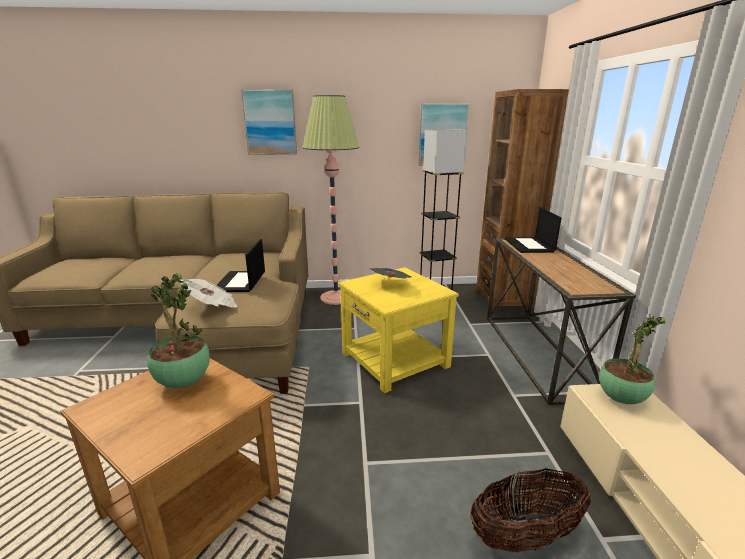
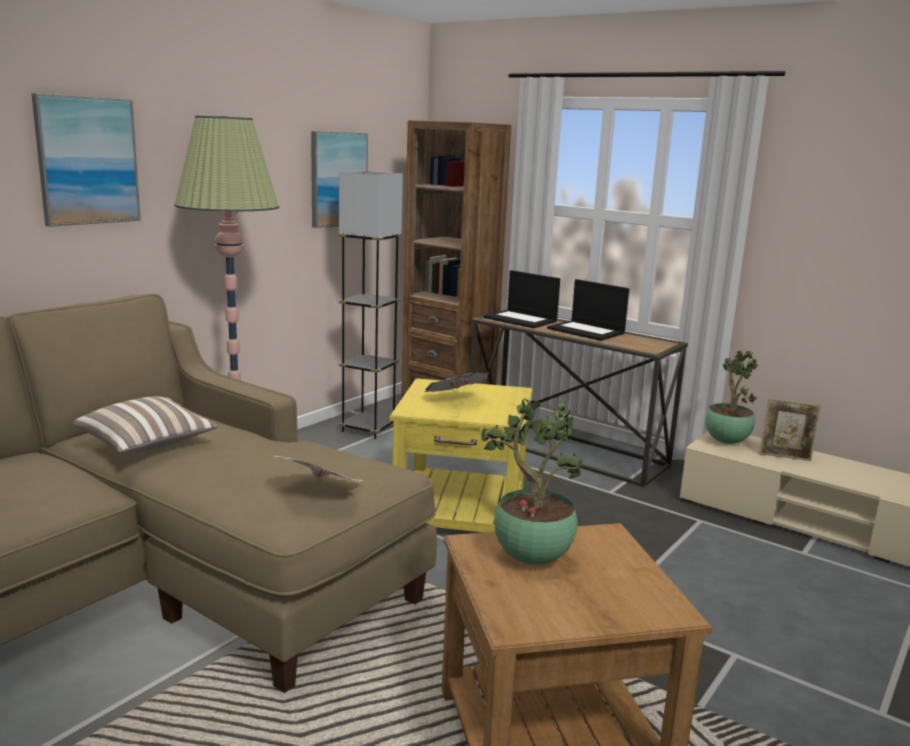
camera: 50 degrees left, 5 degrees down
(224, 263) = (148, 444): none -> pillow
(240, 282) = (268, 455): laptop -> laptop (587, 331)
(525, 536) = (775, 578): basket -> none
(662, 440) = (785, 456): none -> picture frame

